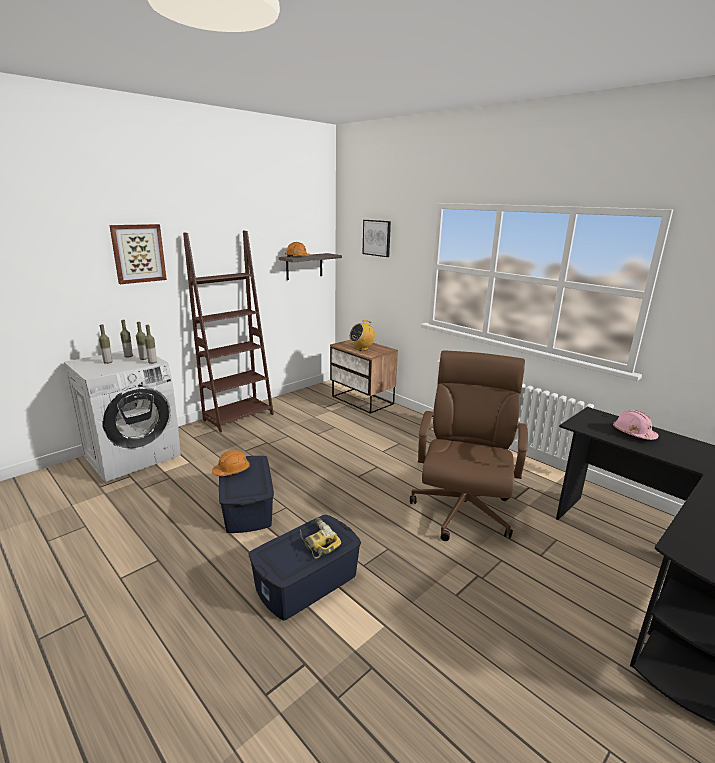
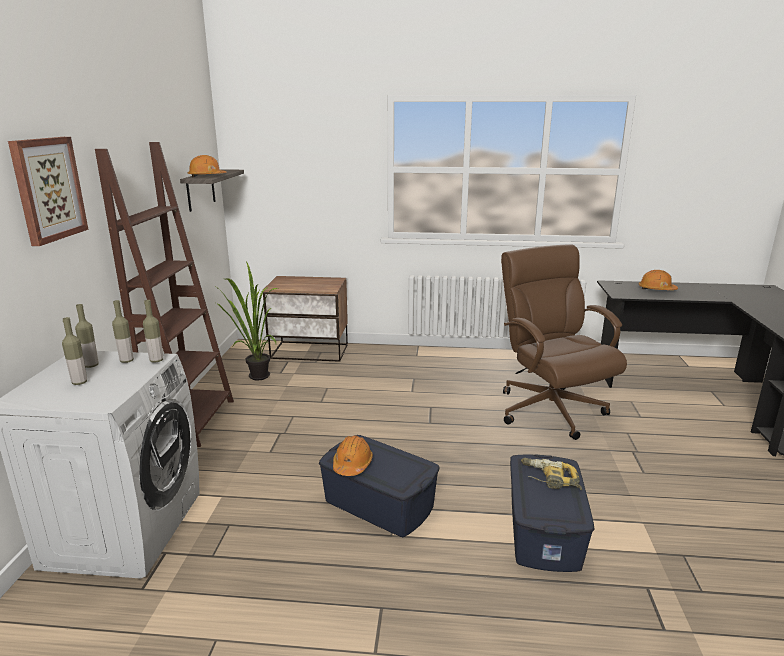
camera: 40 degrees left, 0 degrees up
(305, 405) = (254, 378): none -> potted plant
(362, 348) = (308, 285): radio -> none
(377, 238) = (296, 142): picture -> none
(633, 433) = (656, 289): pink hard hat -> orange hard hat

